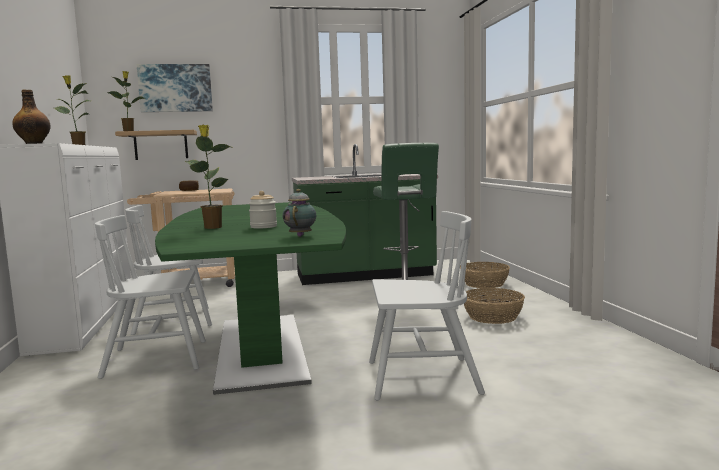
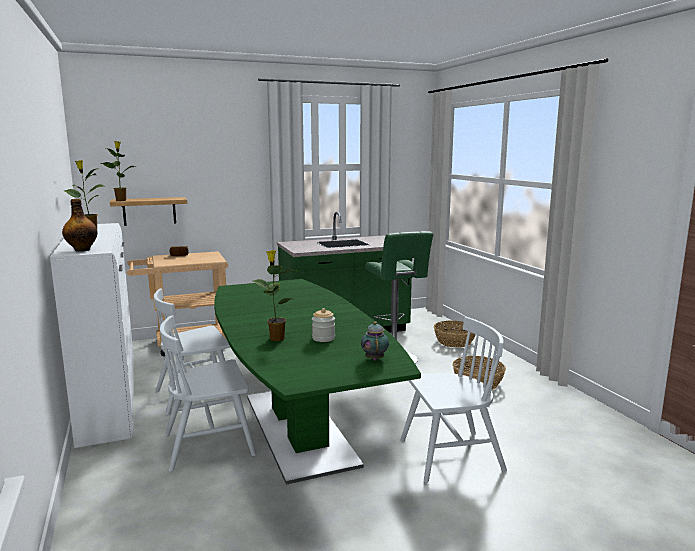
camera: 10 degrees left, 5 degrees up
(175, 88) = (164, 155): picture -> none

